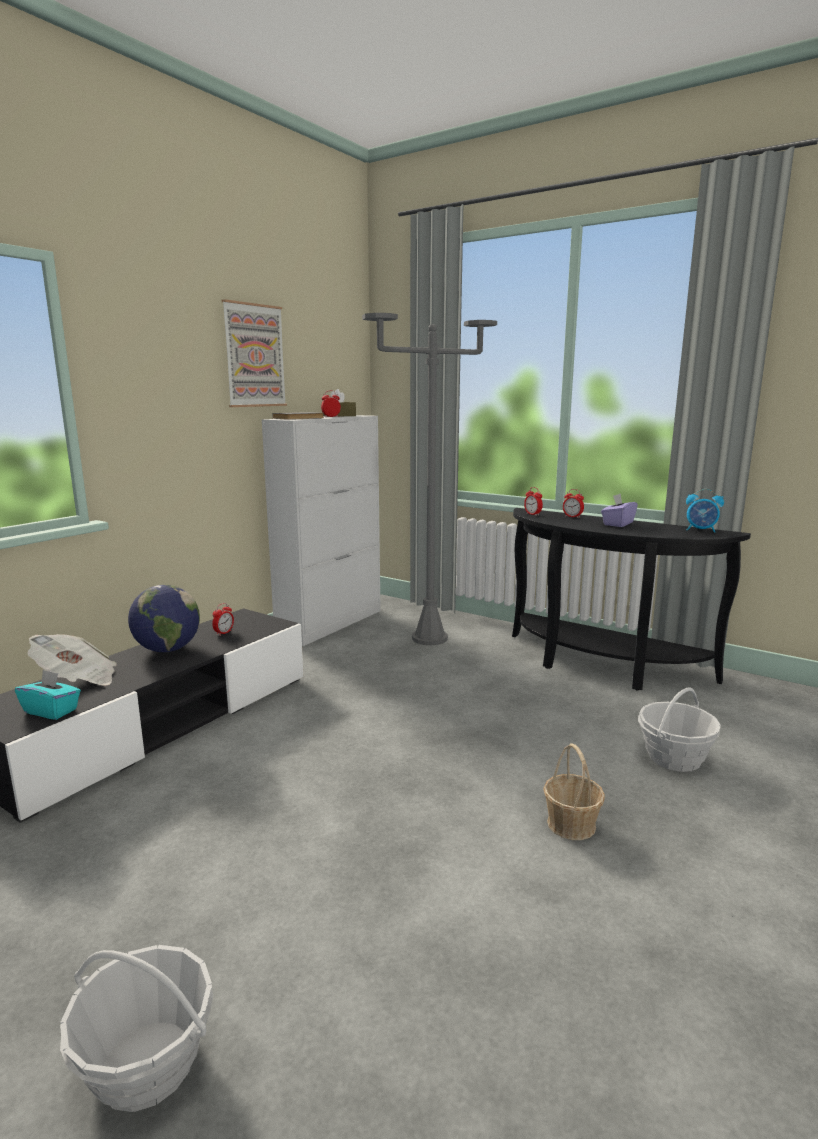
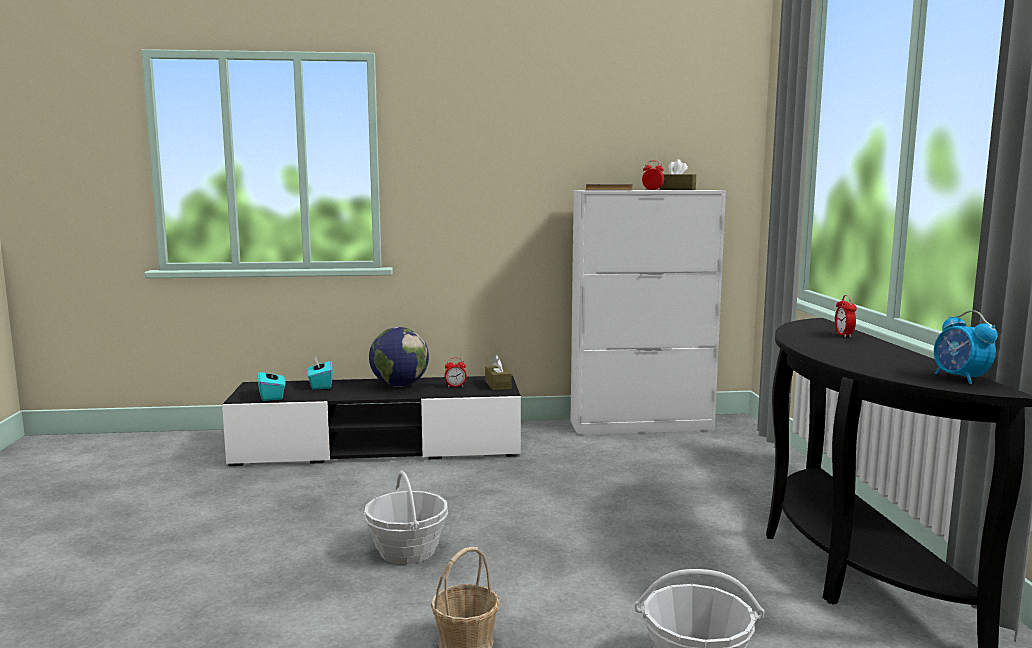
camera: 50 degrees right, 5 degrees down
(77, 679) = (320, 385): newspaper -> turquoise tissue box
(147, 1064) = (67, 584): basket -> basket (407, 551)
(254, 356) = (576, 126): picture -> none
(256, 620) = (498, 385): none -> brown tissue box
(429, 638) = (705, 467): grey floor lamp -> none
(532, 514) = (804, 325): alarm clock -> none
(617, 524) = (868, 350): purple tissue box -> none

